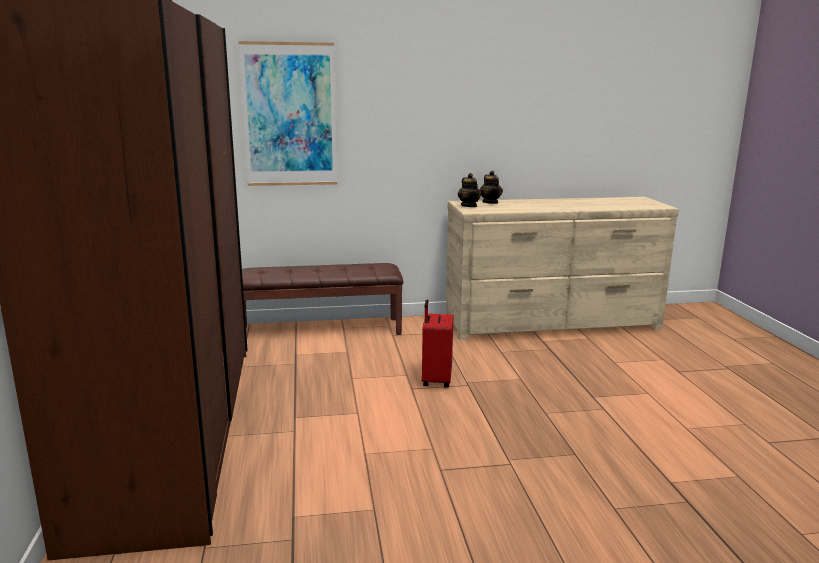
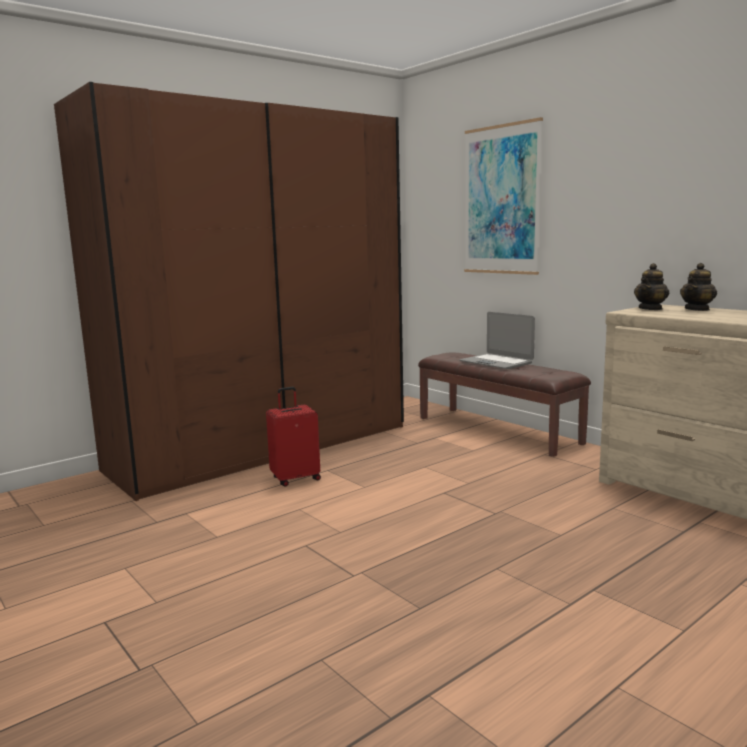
camera: 60 degrees right, 5 degrees down
(314, 269) = (496, 362): none -> laptop
(435, 380) = (478, 497): red suitcase -> red suitcase (295, 479)

